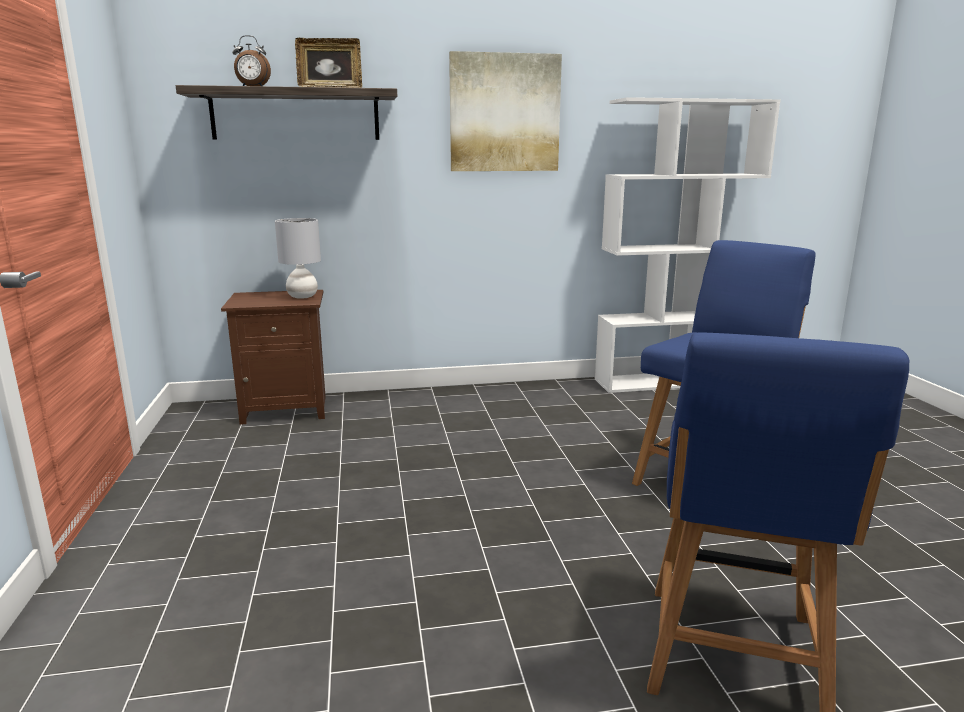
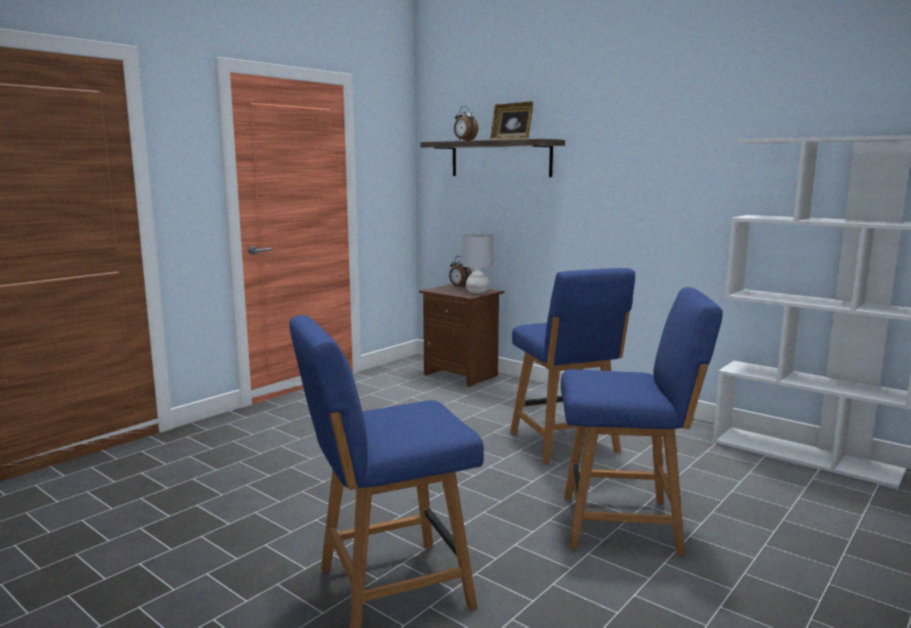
camera: 50 degrees right, 5 degrees down
(259, 295) = (459, 287): none -> alarm clock
(504, 113) = (652, 154): picture -> none
(531, 438) = (565, 444): none -> blue chair

